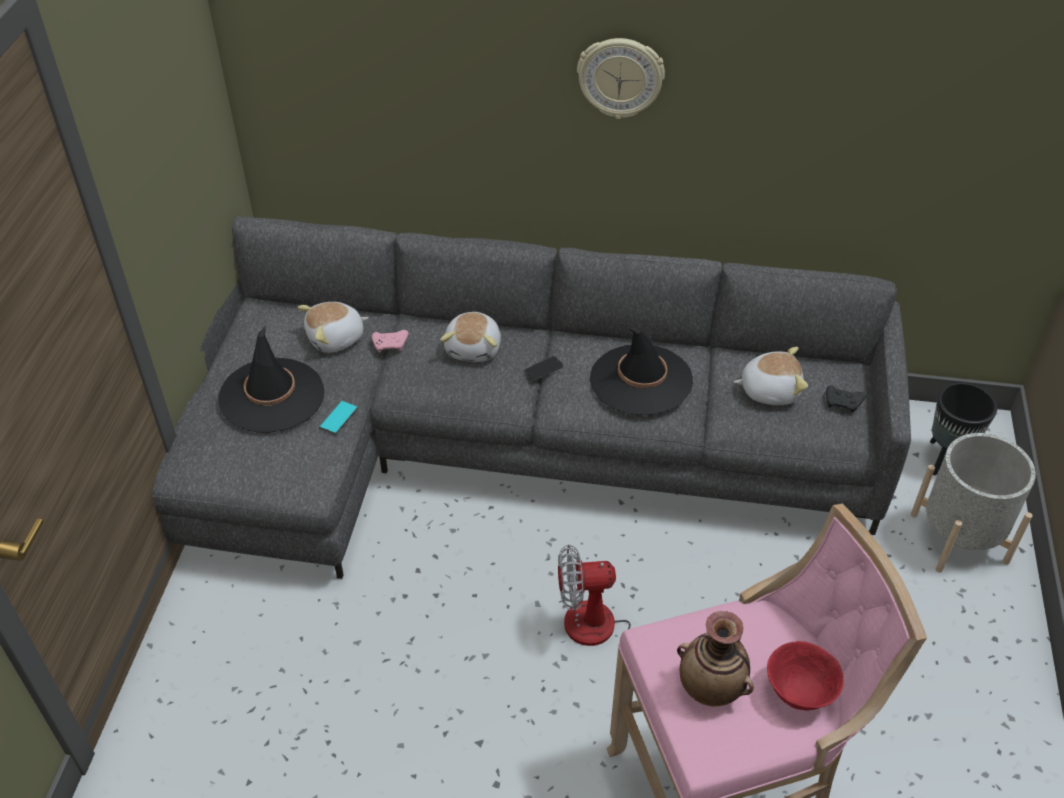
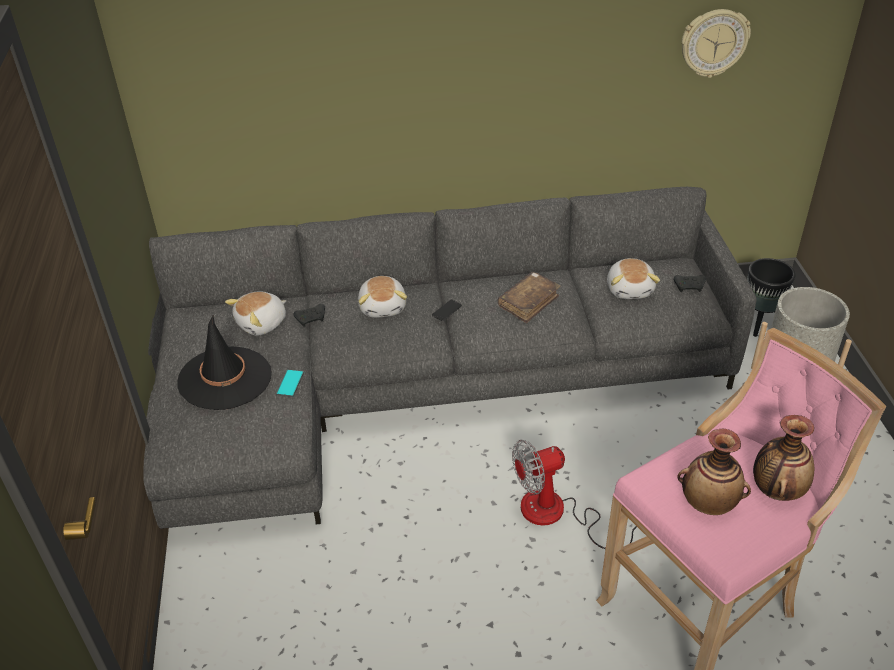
camera: 15 degrees left, 5 degrees down
(391, 345) = (311, 319): pink game controller -> black game controller
(620, 77) = (470, 56): wall clock -> wall clock (713, 42)
(640, 380) = (528, 302): black hat -> brown book
(769, 390) = (630, 289): plush toy -> plush toy turned 105 degrees clockwise
(799, 692) = (776, 489): red bowl -> vase

